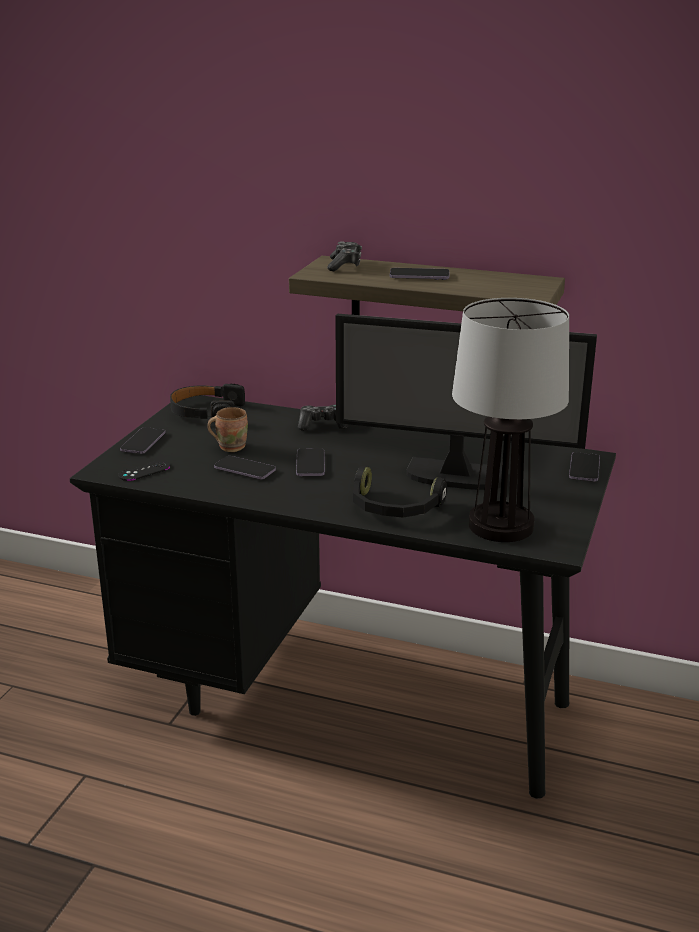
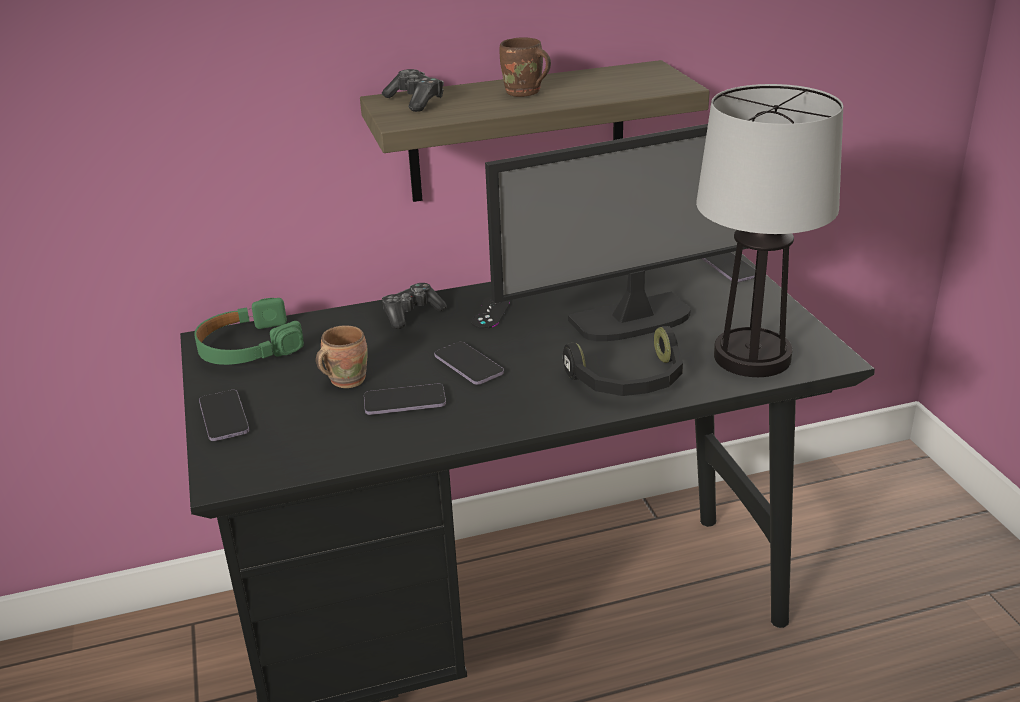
camera: 35 degrees left, 5 degrees up
(144, 471) = (282, 455): black game controller -> black game controller (490, 312)
(206, 412) = (248, 347): black headphones -> green headphones
(419, 276) = (524, 93): phone -> brown mug

